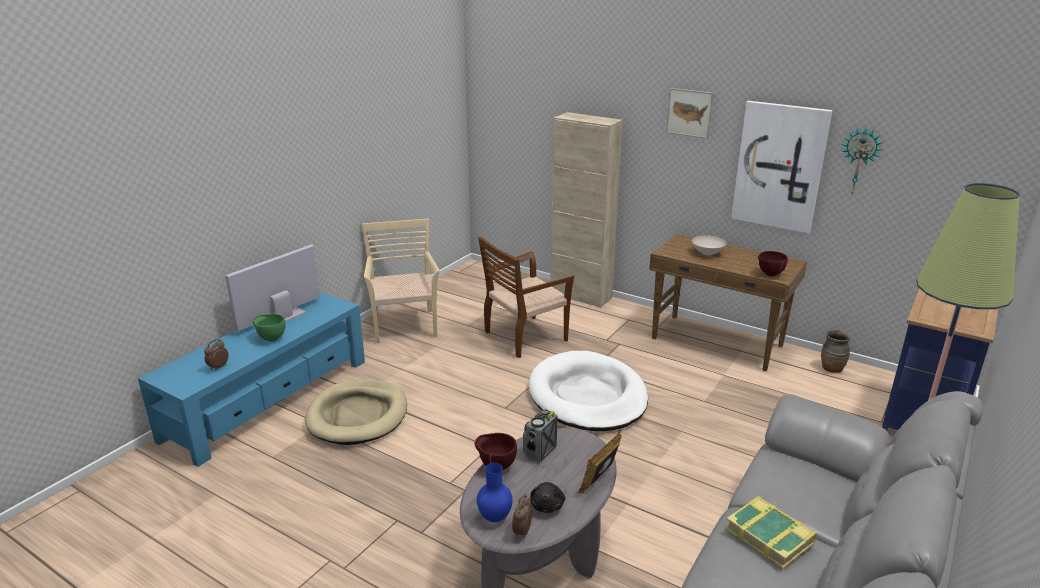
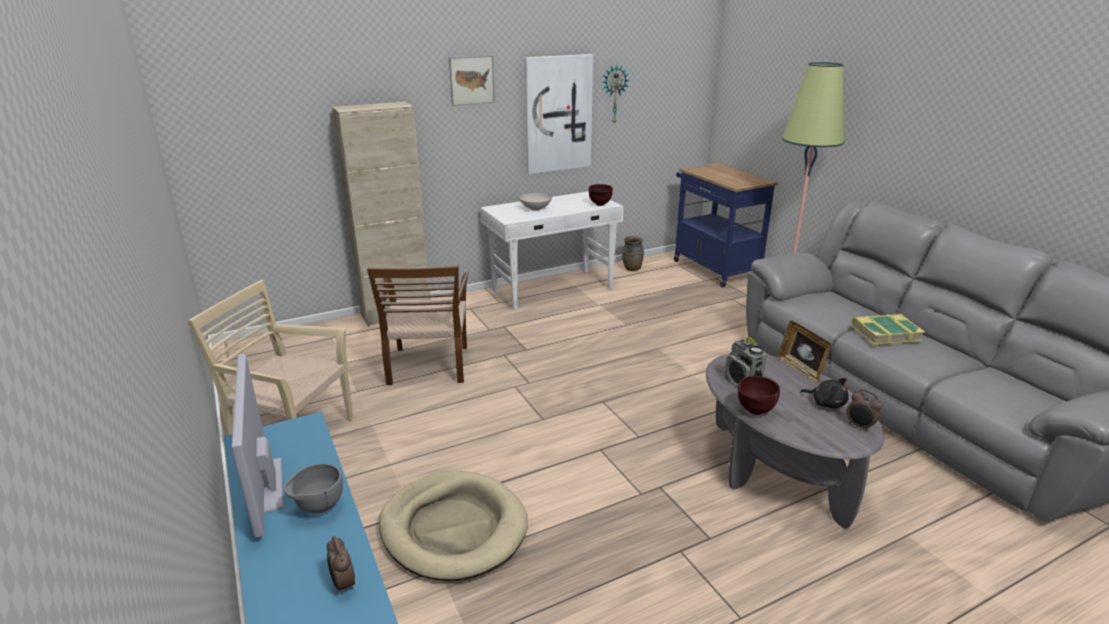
camera: 60 degrees left, 0 degrees up
(271, 338) = (318, 508): green bowl -> grey bowl
(494, 517) = (834, 434): blue vase -> none
(587, 396) = (569, 370): white dog bed -> none
(717, 342) = (552, 289): brown console table -> white console table

